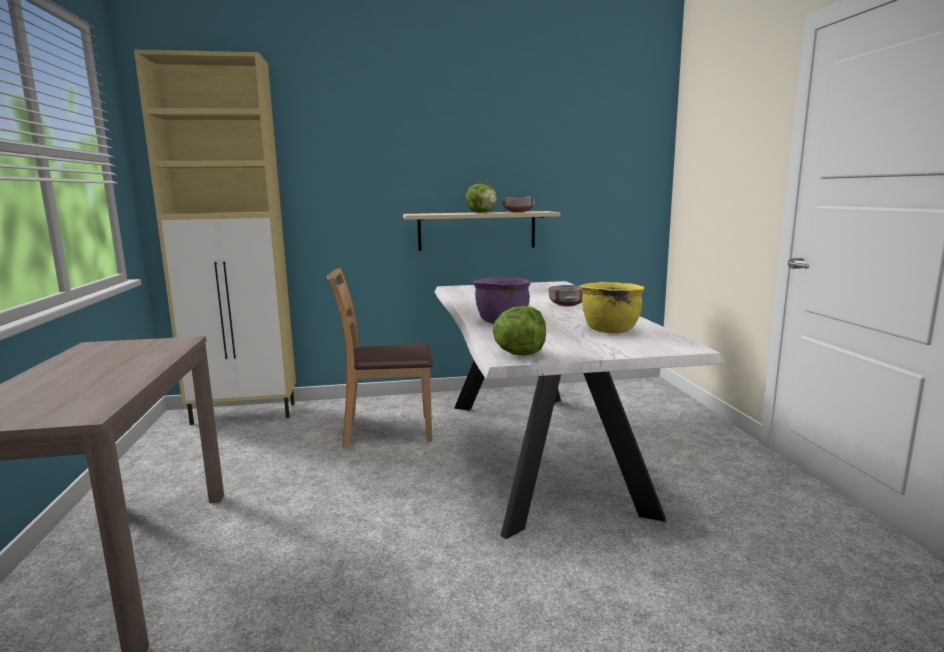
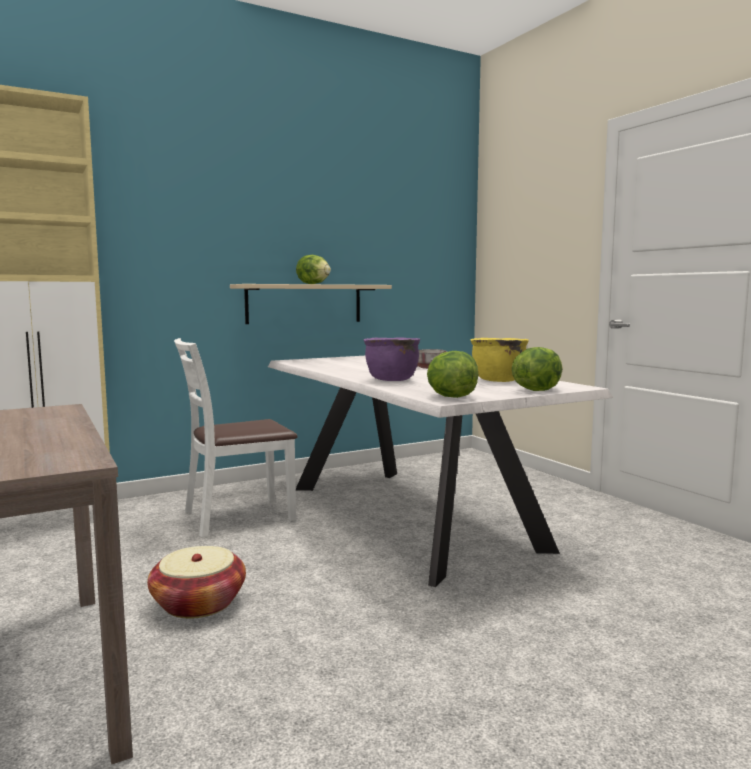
camera: 20 degrees left, 5 degrees down
(293, 517) = (198, 603): none -> basket
(386, 430) = (237, 516): brown chair -> white chair
(518, 212) = (349, 284): grey bowl -> none
(628, 350) = (536, 390): none -> lettuce

